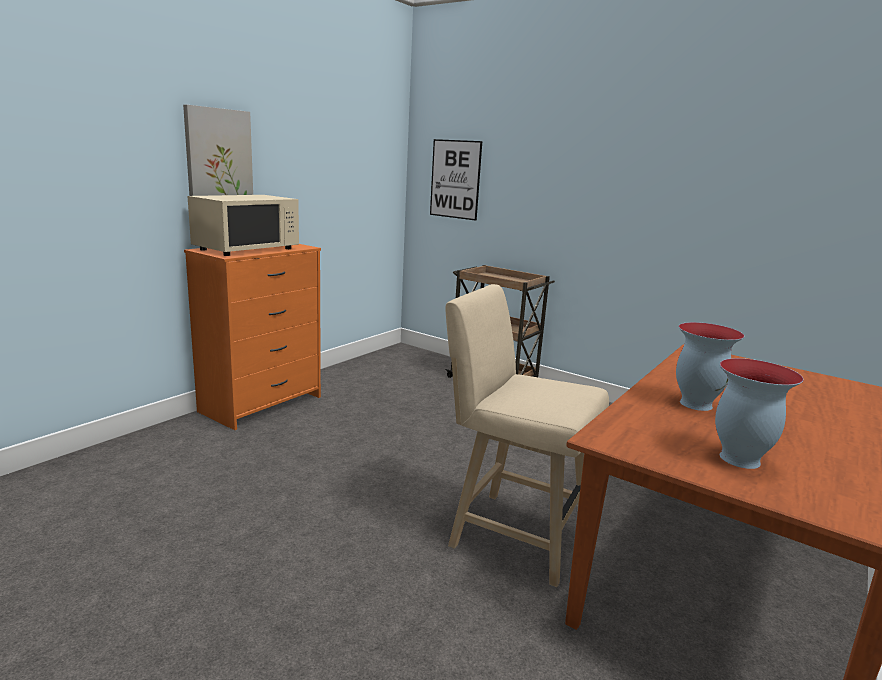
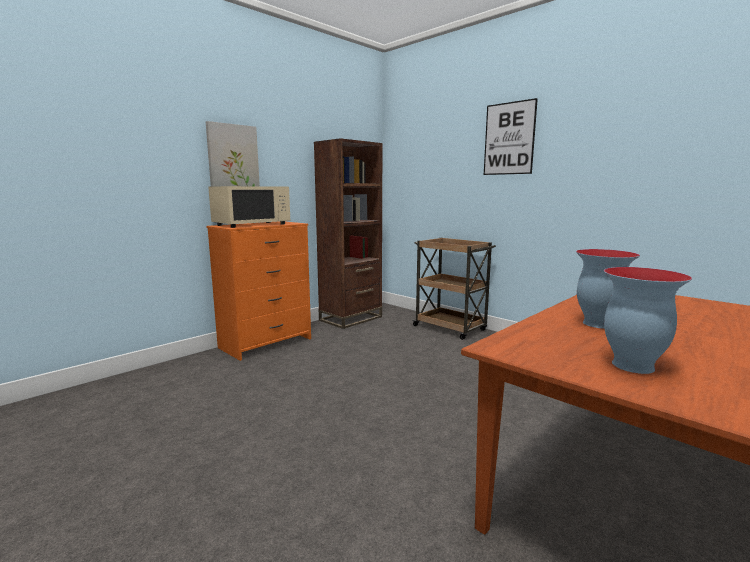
camera: 10 degrees right, 5 degrees down
(365, 367) = (351, 318): none -> brown bookcase
(455, 179) = (417, 174): picture -> picture (509, 138)
(512, 533) = (441, 445): beige stool -> none

